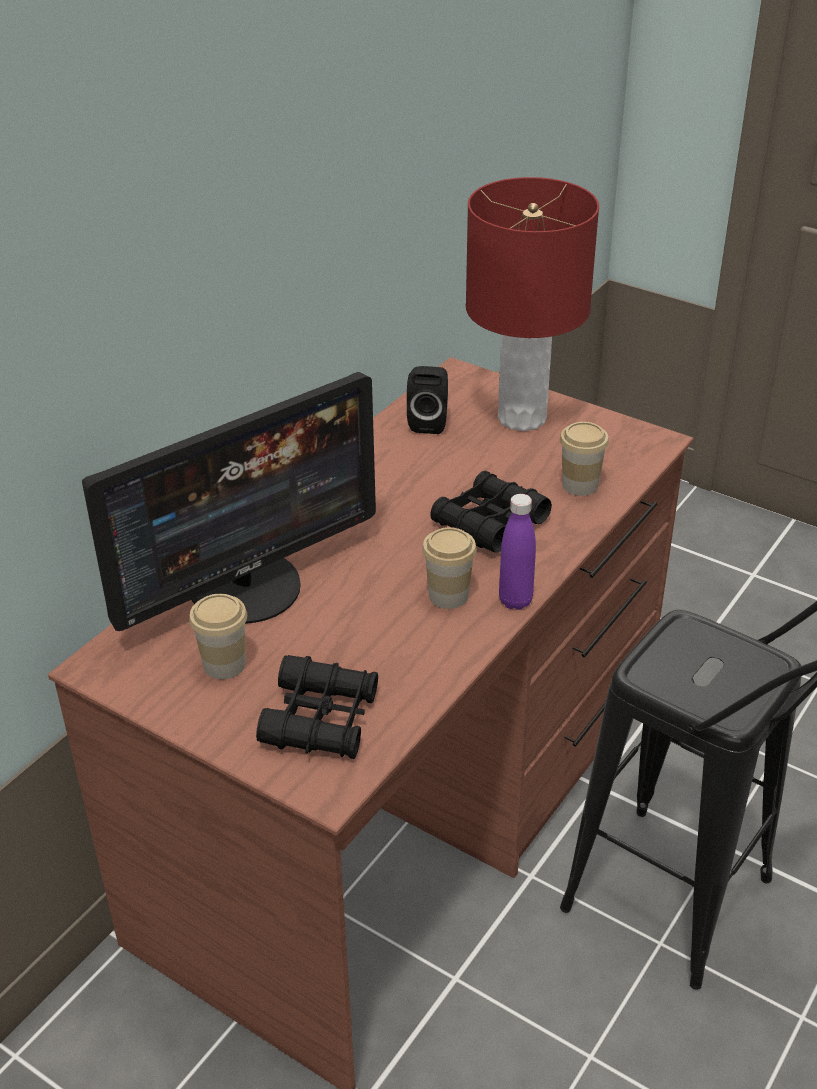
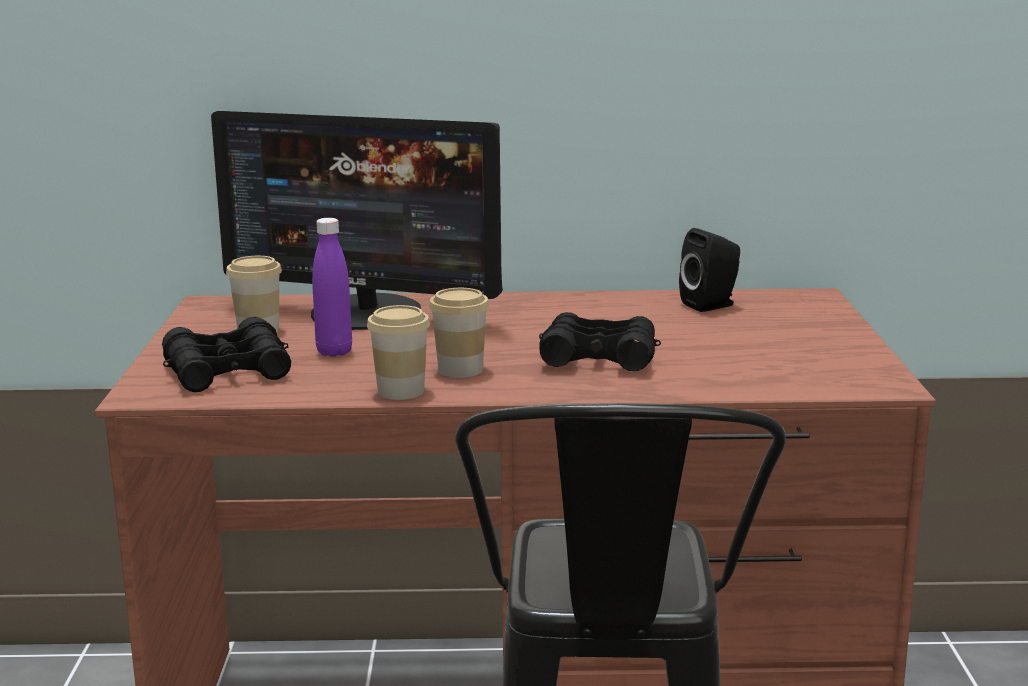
camera: 55 degrees right, 20 degrees down
(515, 601) = (494, 393): purple bottle -> purple bottle (334, 352)
(522, 417) = (797, 330): red table lamp -> none
(580, 485) = (732, 374): cup -> cup (401, 391)

